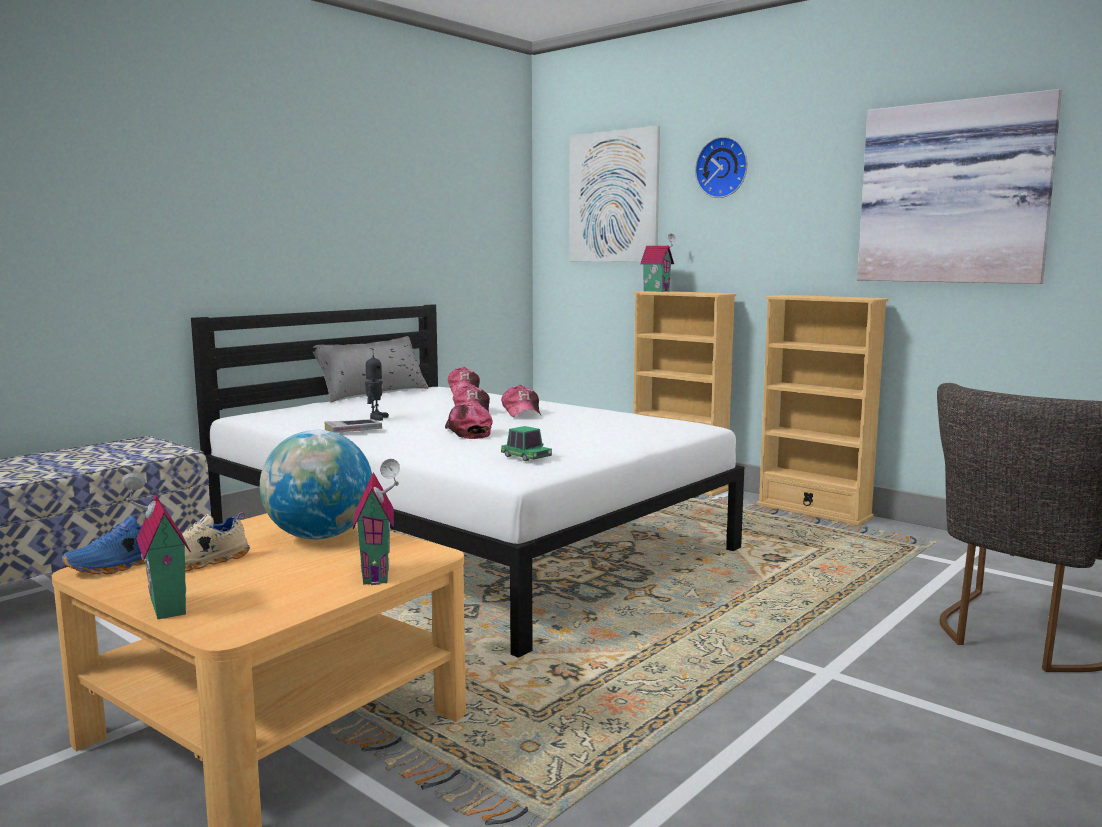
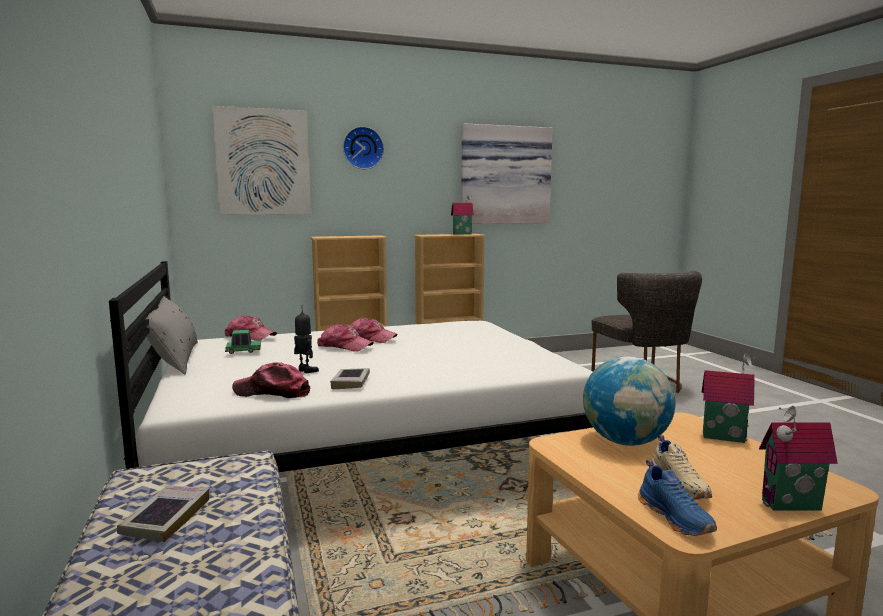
camera: 60 degrees left, 0 degrees up
(79, 456) = (166, 518): none -> book
(467, 431) = (412, 358): cap -> cap (272, 392)
(526, 457) = (519, 359): toy car -> toy car (243, 351)
(658, 291) = (327, 236): toy house -> toy house (462, 234)

